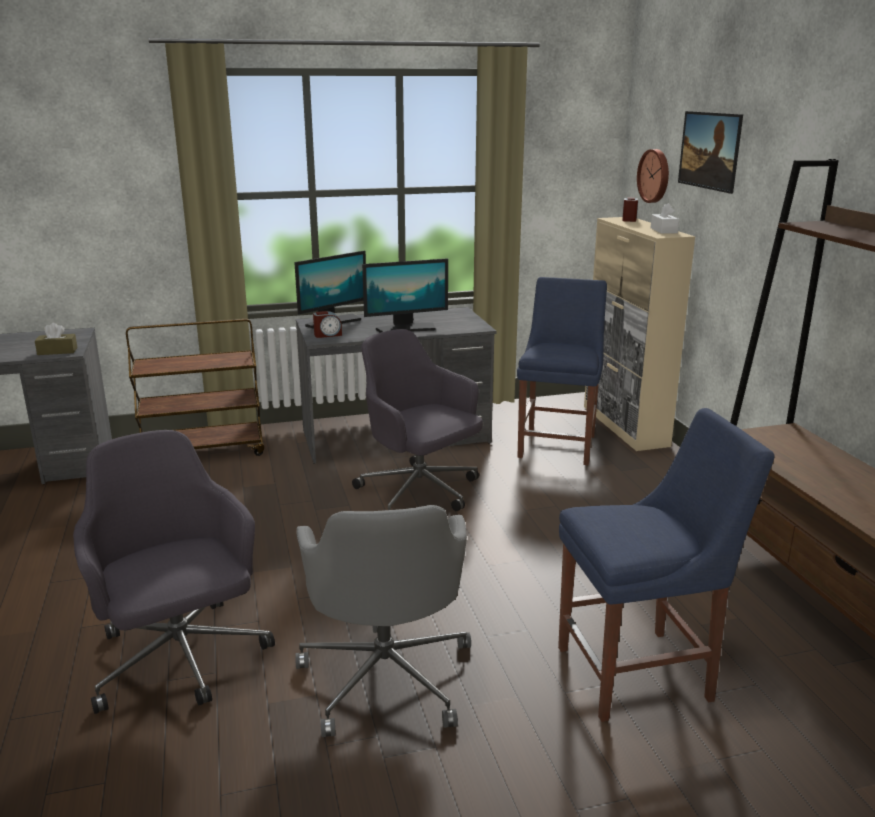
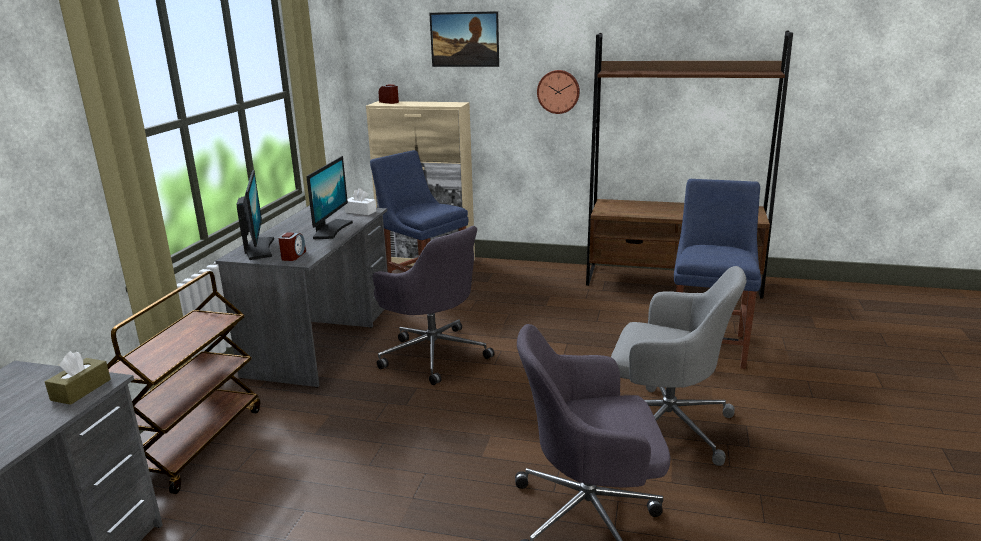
camera: 60 degrees left, 0 degrees up
(420, 493) = (433, 354): grey office chair -> grey office chair turned 120 degrees counterclockwise
(655, 176) = (397, 65): wall clock -> wall clock (558, 91)
(663, 230) = (441, 103): white tissue box -> white tissue box (360, 211)

